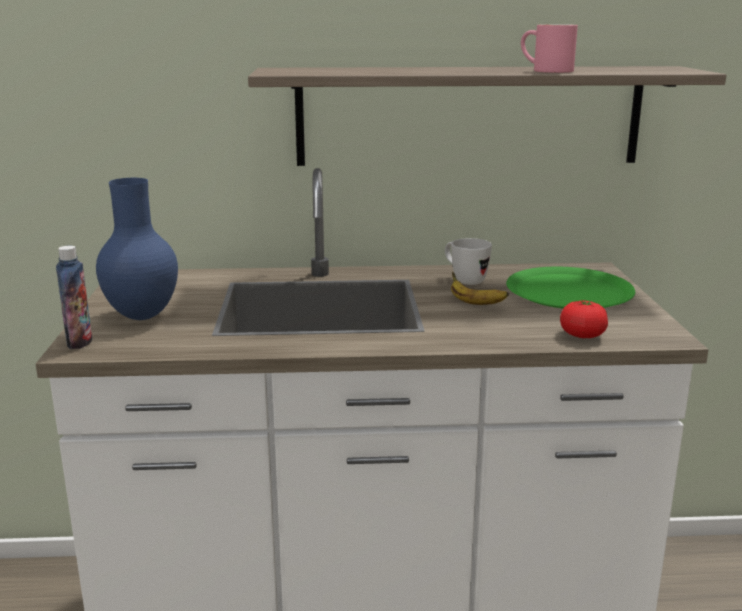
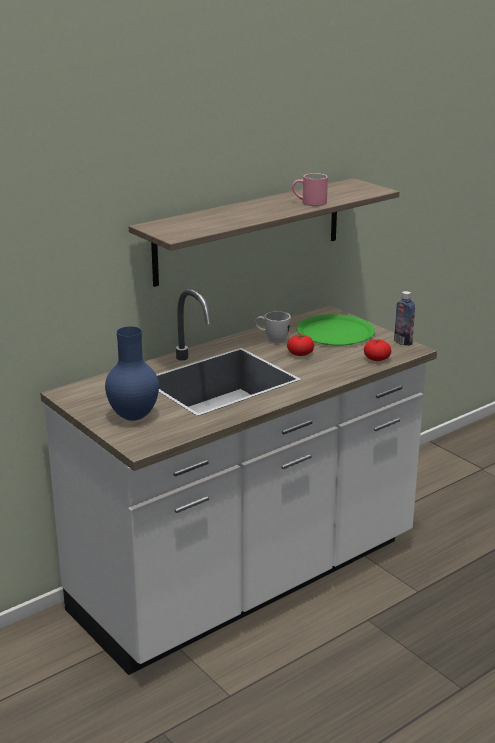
camera: 35 degrees left, 5 degrees up
(79, 342) = (132, 443): bottle -> bottle (403, 342)
(474, 303) = (300, 354): banana -> tomato

